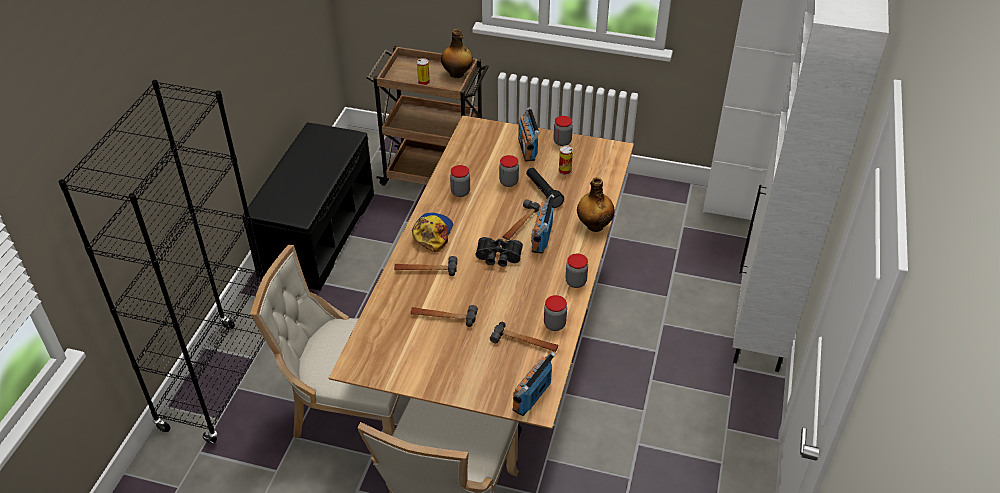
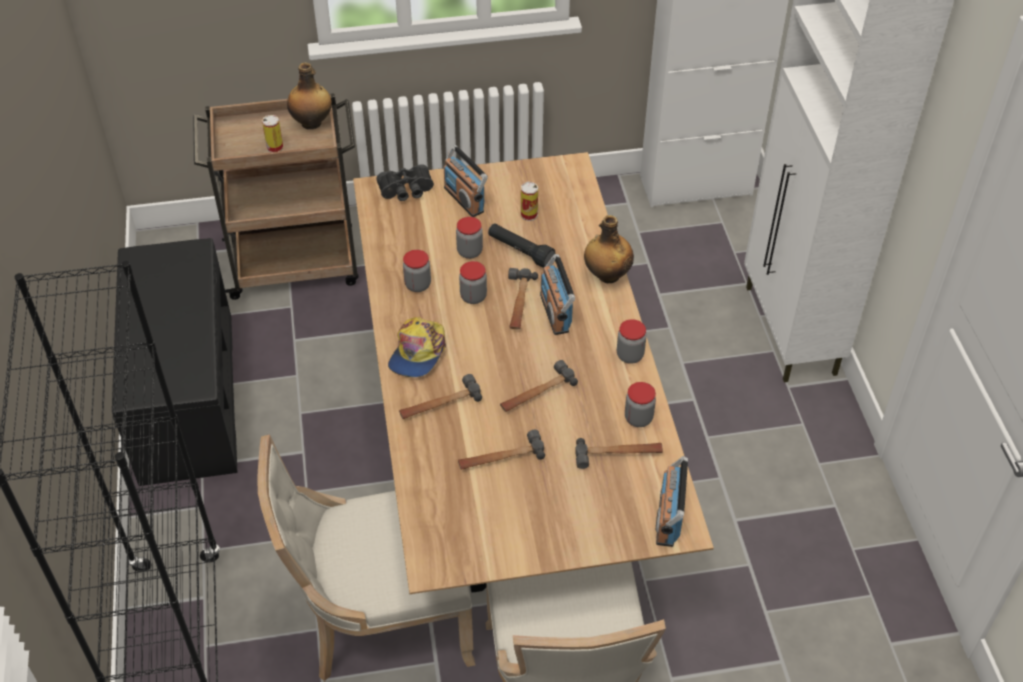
camera: 25 degrees left, 5 degrees up
(432, 233) = (418, 352): cap -> cap turned 150 degrees counterclockwise
(495, 284) = (537, 392): none -> hammer
(498, 258) = (519, 357): black binoculars -> black binoculars (406, 191)
(562, 142) = (502, 176): jar -> jar (473, 296)

